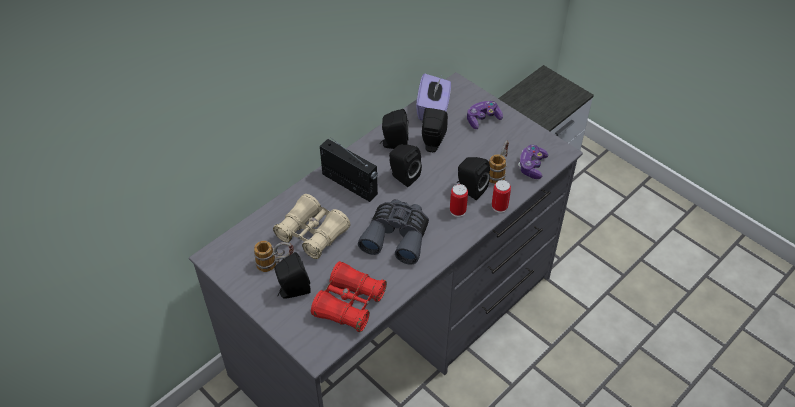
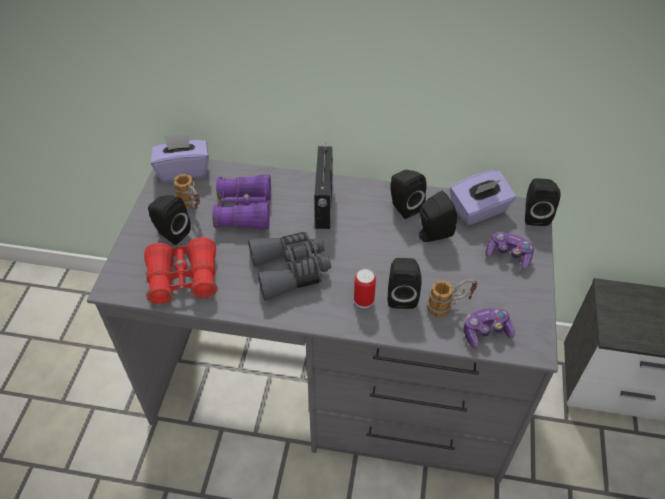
camera: 55 degrees right, 0 degrees up
(227, 251) = (183, 170): none -> purple tissue box
(312, 233) = (244, 211): beige binoculars -> purple binoculars
(403, 176) = (368, 235): black speaker -> black speaker (534, 215)
(499, 206) = (401, 332): can -> none

